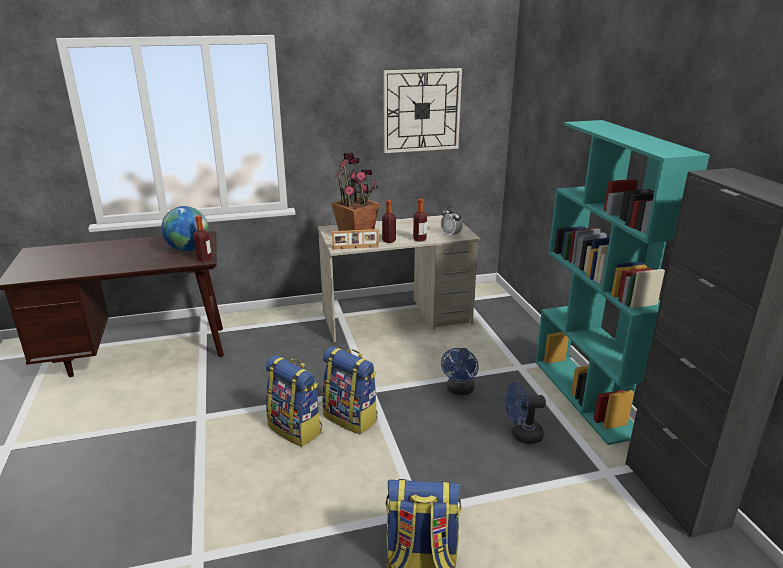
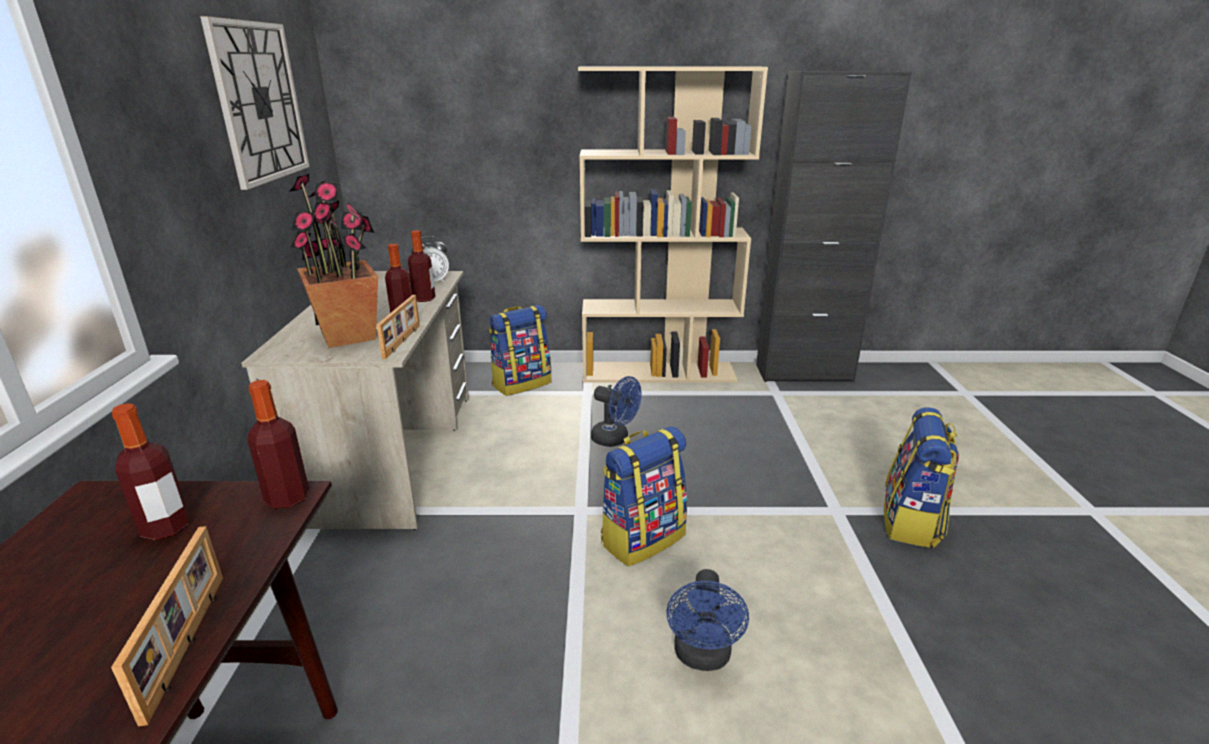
camera: 75 degrees left, 0 degrees up
(135, 267) = (189, 642): none -> picture frame
(188, 249) = (166, 528): globe -> bottle
(296, 429) = (652, 603): backpack -> backpack (521, 383)
(522, 435) = (713, 420): blue fan -> blue fan (702, 657)
(586, 397) = (659, 372): turquoise bookcase -> beige bookcase

